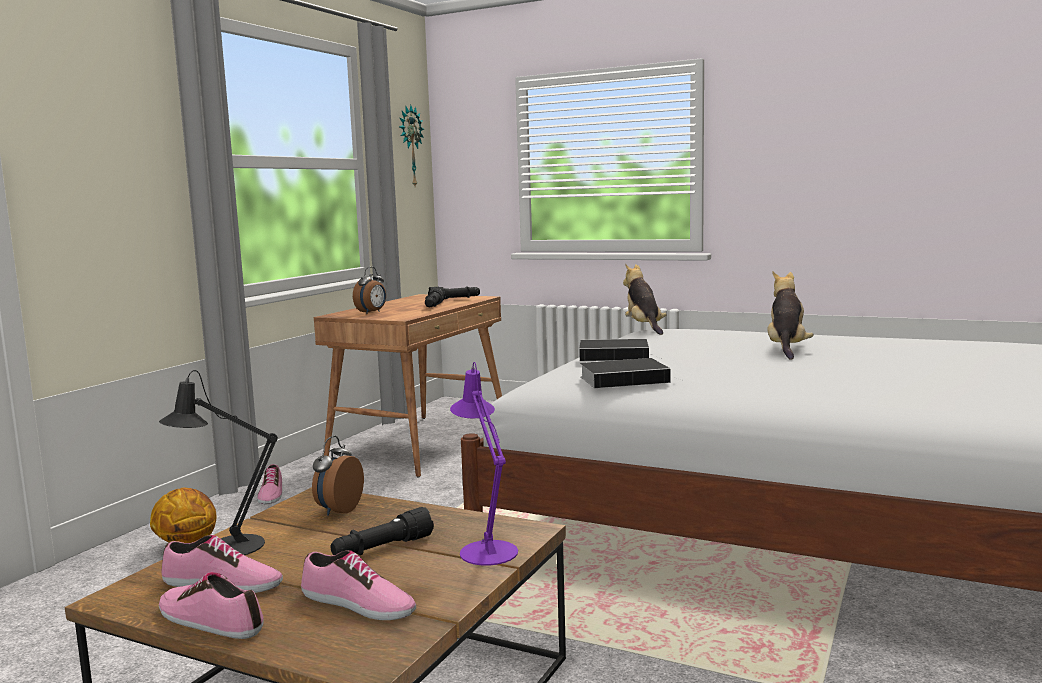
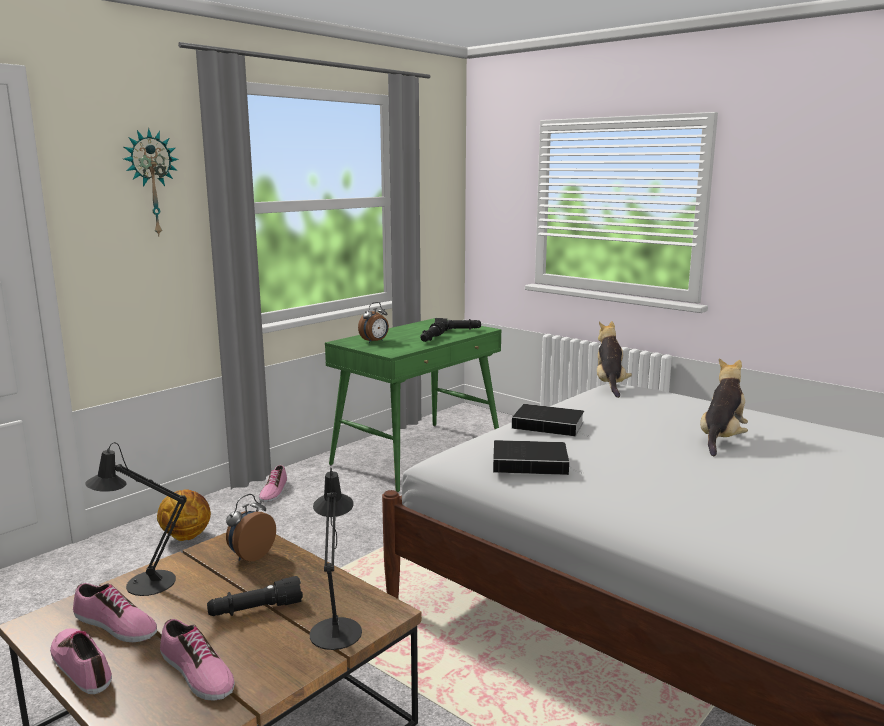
camera: 15 degrees right, 5 degrees up
(409, 146) = (442, 181): wall clock -> wall clock (151, 183)
(421, 444) = (418, 454): brown desk -> green desk
(486, 549) = (336, 628): purple table lamp -> black table lamp

